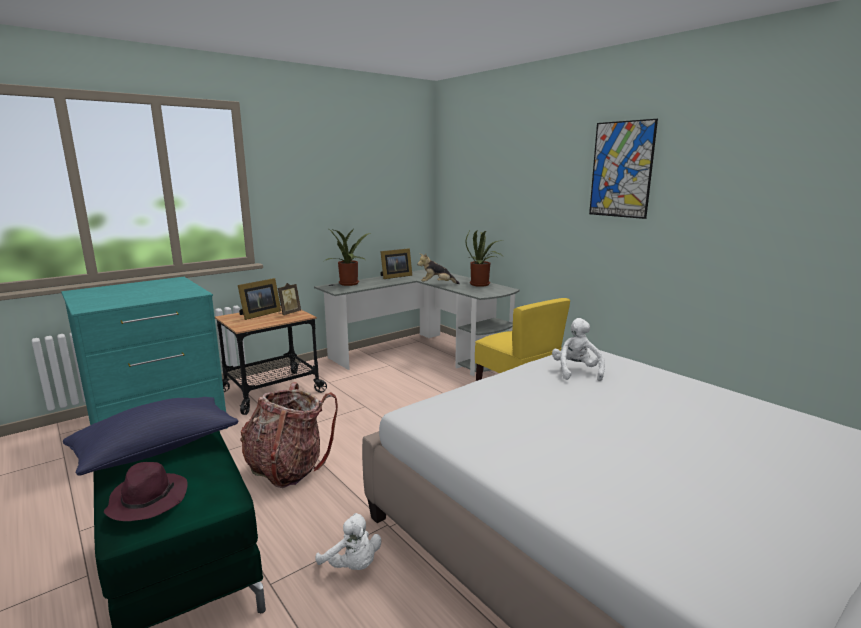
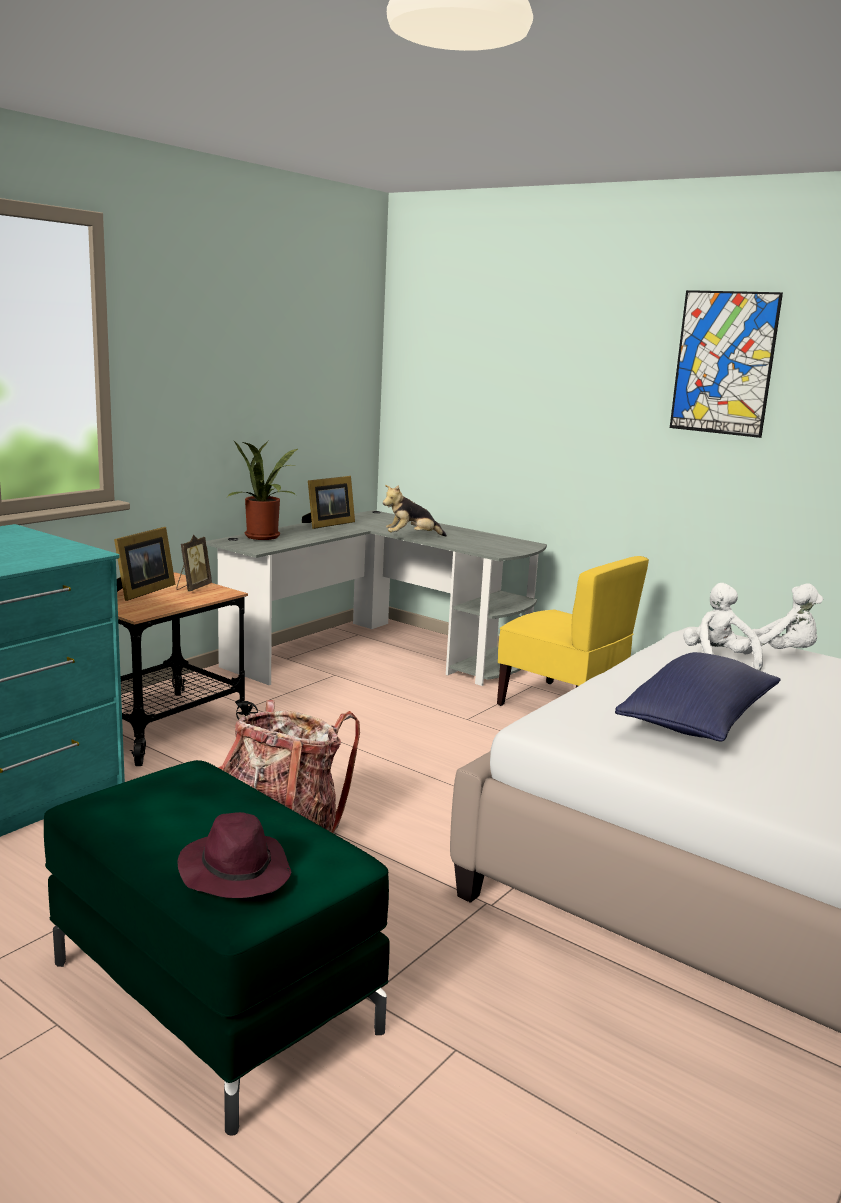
camera: 15 degrees left, 0 degrees up
(157, 450) = (171, 806): blue pillow -> blue pillow (698, 722)
(352, 566) = (472, 960): white plush toy -> white plush toy (782, 654)
(482, 284) = (482, 537): potted plant -> none

